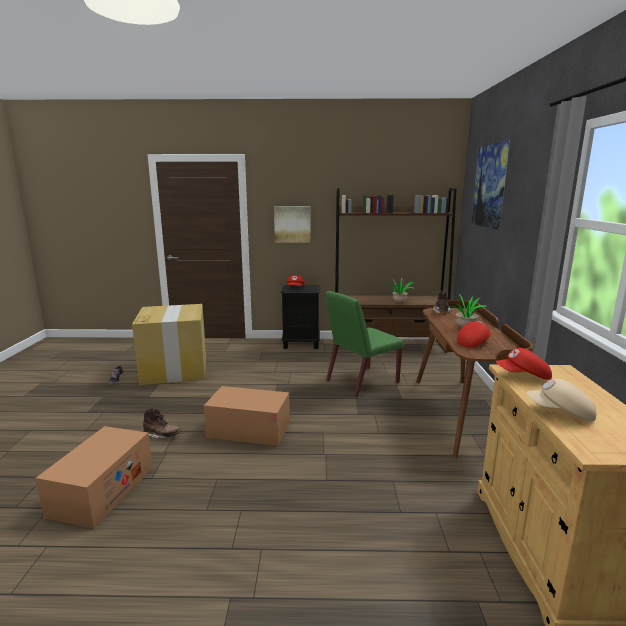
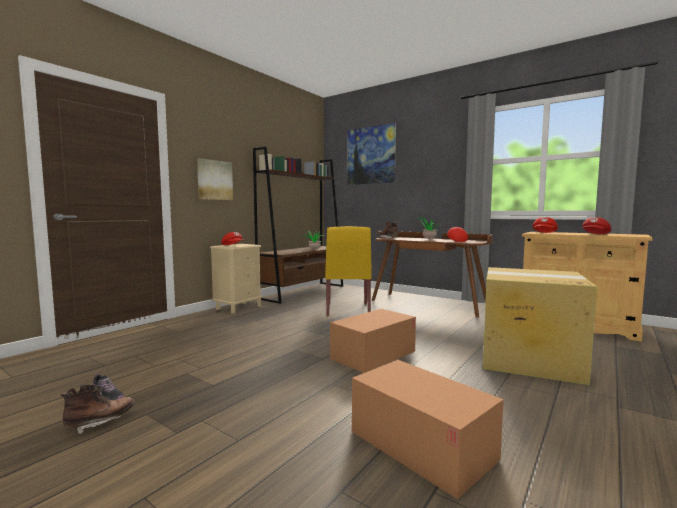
camera: 55 degrees left, 10 degrees down
(162, 435) = (330, 392): brown boot -> brown boot (100, 422)
(175, 369) = (166, 359): cardboard box -> cardboard box (528, 359)
(301, 344) = (238, 307): black nightstand -> beige nightstand
(361, 382) = (347, 310): green chair -> yellow chair
(560, 413) = (595, 234): beige cap -> red cap

